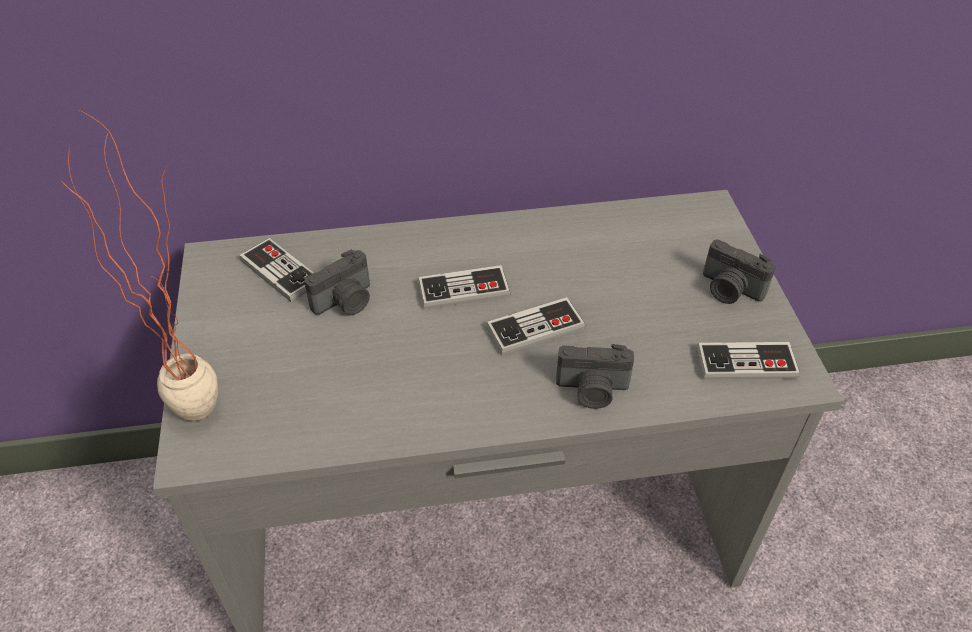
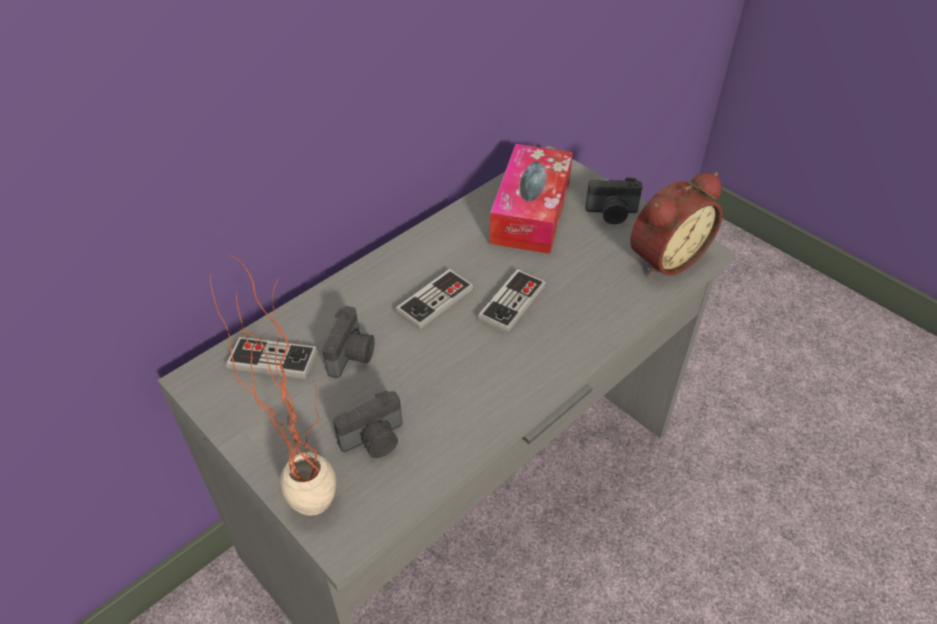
camera: 35 degrees left, 0 degrees up
(592, 390) = (589, 325): camera -> camera (375, 441)
(640, 248) = (531, 212): none -> tissue box
(746, 363) = (664, 257): game controller -> alarm clock

